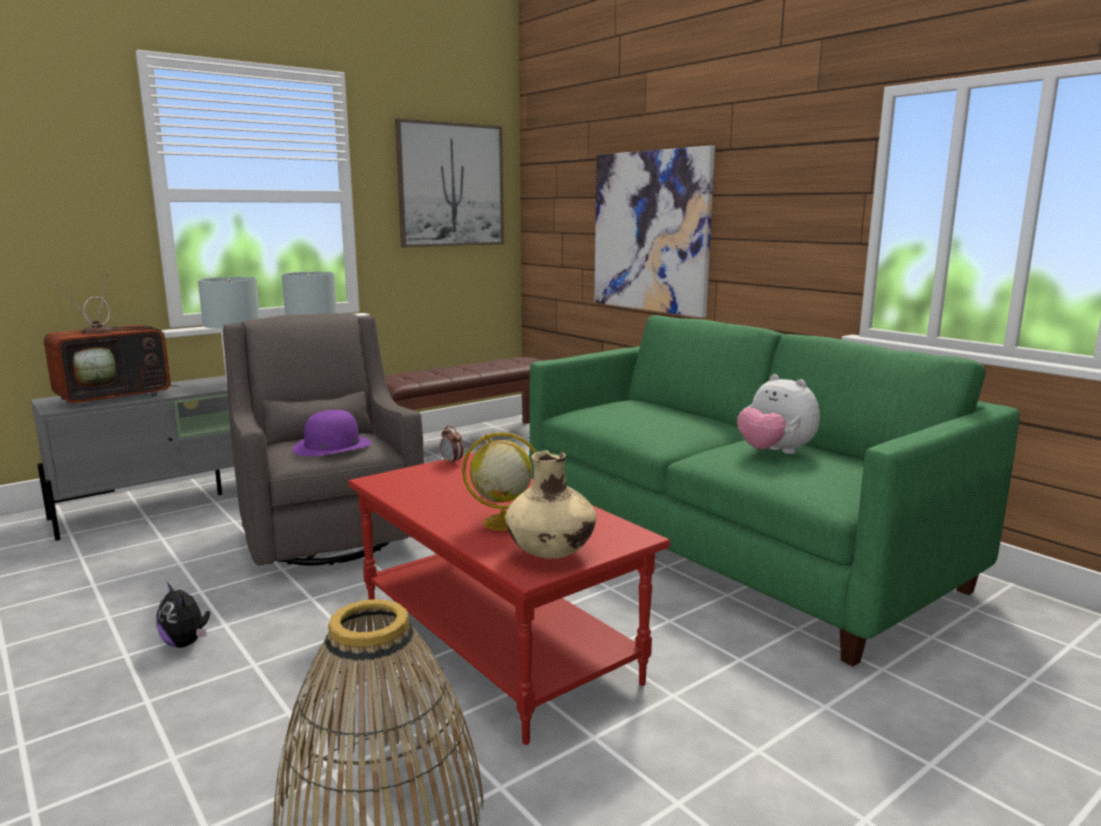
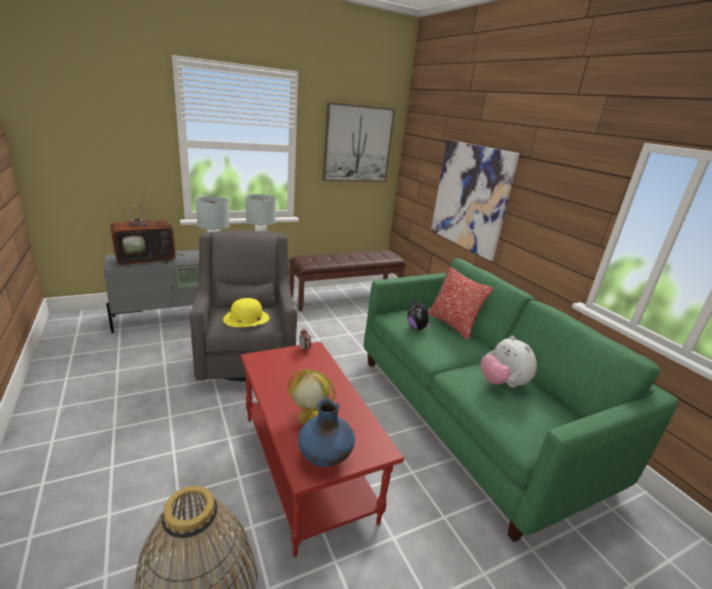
camera: 10 degrees right, 10 degrees up
(186, 643) = (146, 426): plush toy -> plush toy (417, 328)
(332, 446) = (246, 318): purple hat -> yellow hat
(551, 554) = (325, 457): beige vase -> blue vase
(671, 410) = (452, 325): none -> pillow

